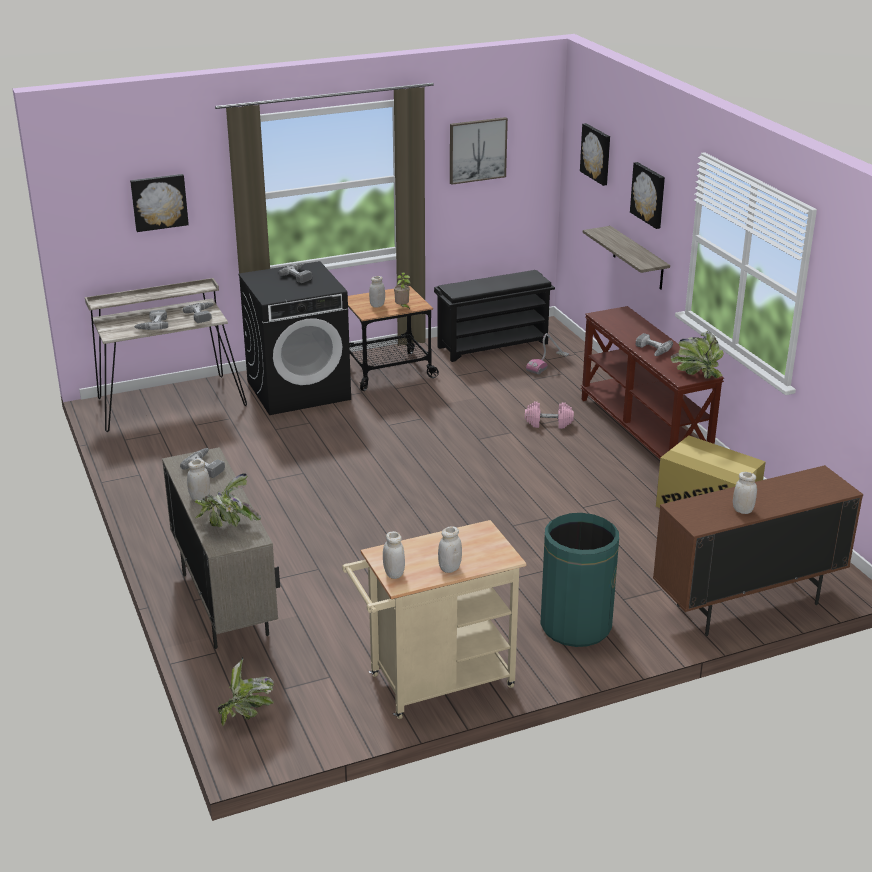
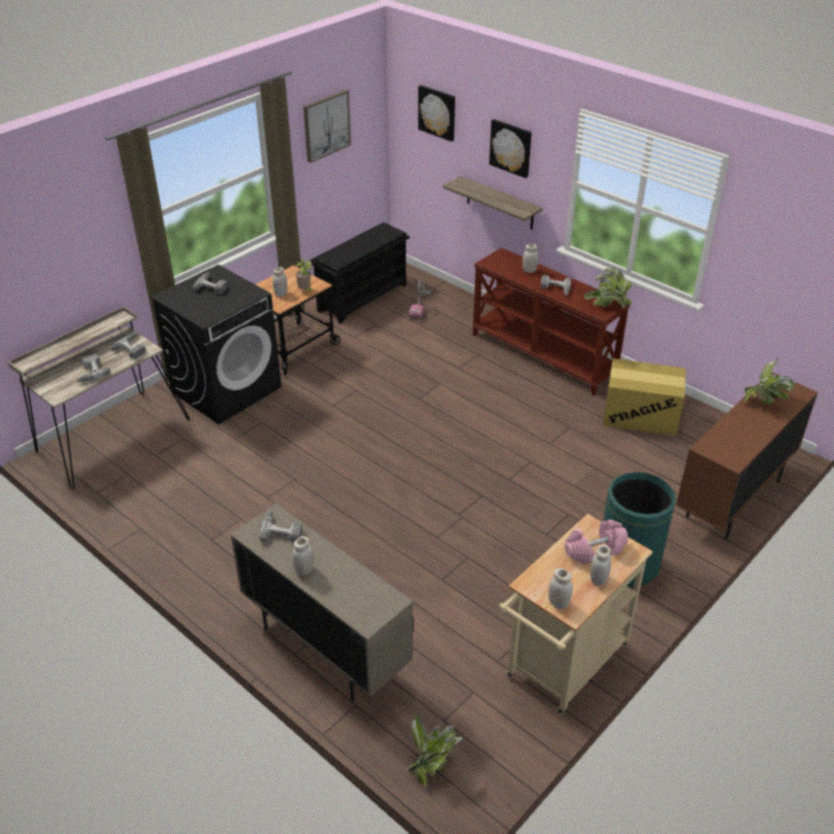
camera: 25 degrees left, 10 degrees up
(159, 202) = (62, 246): picture -> none
(227, 526) = (356, 595): potted plant -> potted plant (766, 401)
(548, 423) = (464, 366): pink dumbbell -> pink dumbbell (594, 550)
(742, 510) = (751, 435): white jar -> white jar (529, 270)

